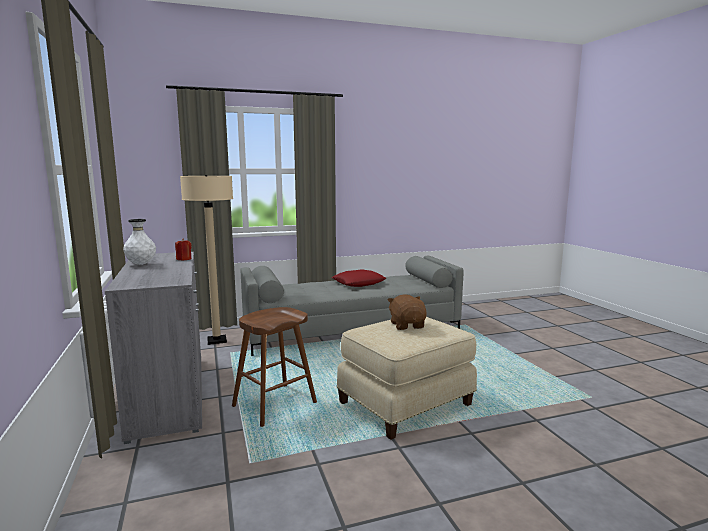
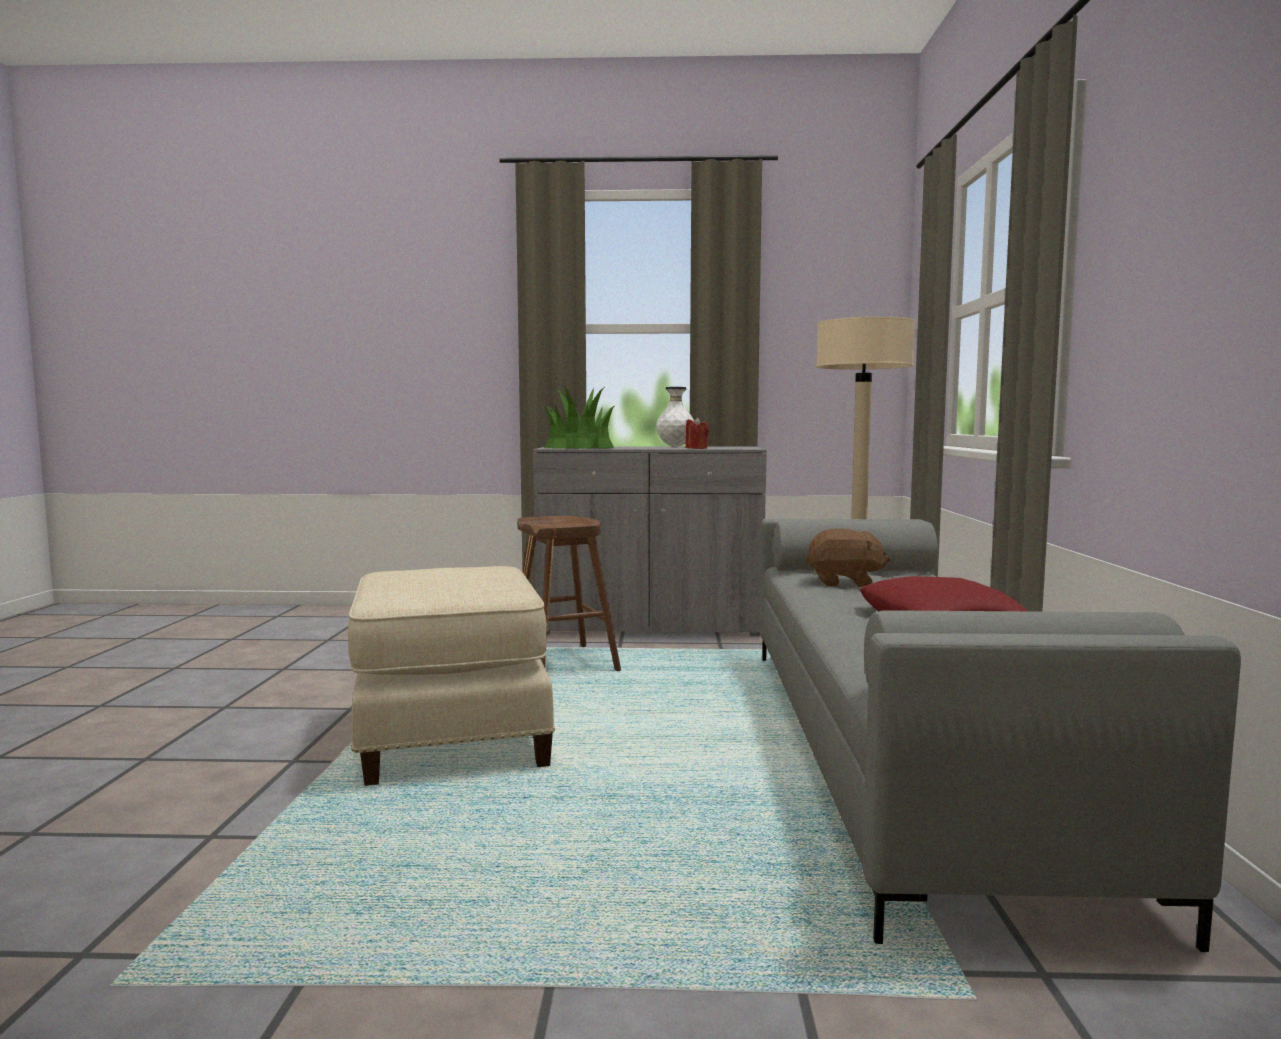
camera: 110 degrees right, 5 degrees down
(156, 278) = (580, 447): none -> potted plant
(407, 325) = (458, 577): brown plush toy -> brown plush toy (844, 583)

